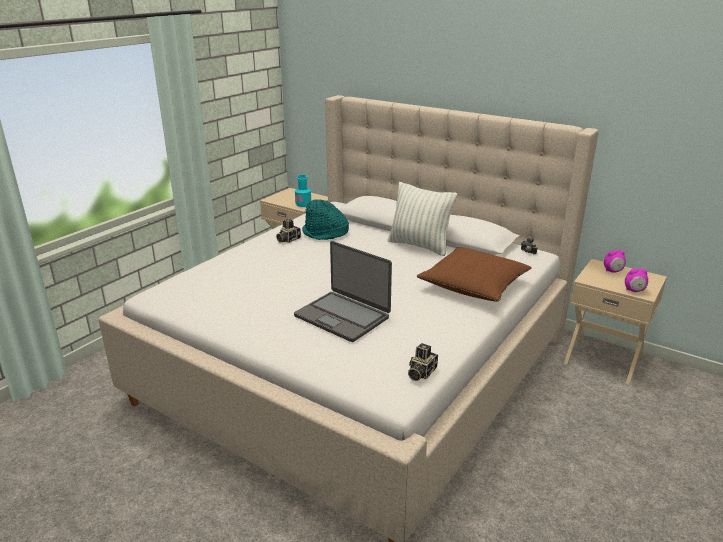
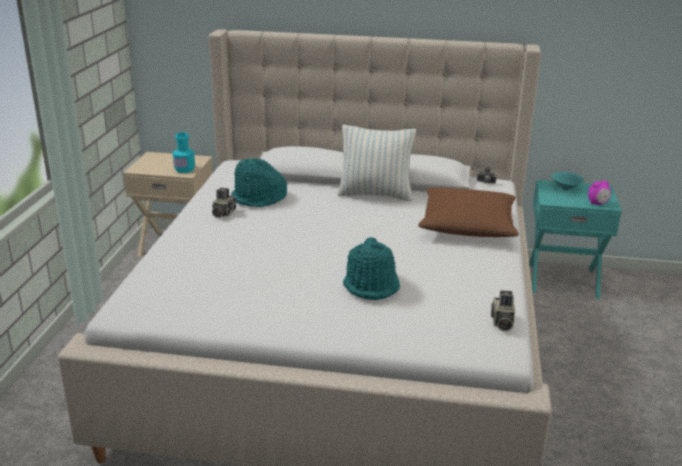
camera: 25 degrees left, 0 degrees up
(342, 316) = (371, 285): laptop -> turquoise hat
(604, 358) = (562, 279): beige nightstand -> turquoise nightstand
(613, 271) = (565, 188): alarm clock -> turquoise bowl

